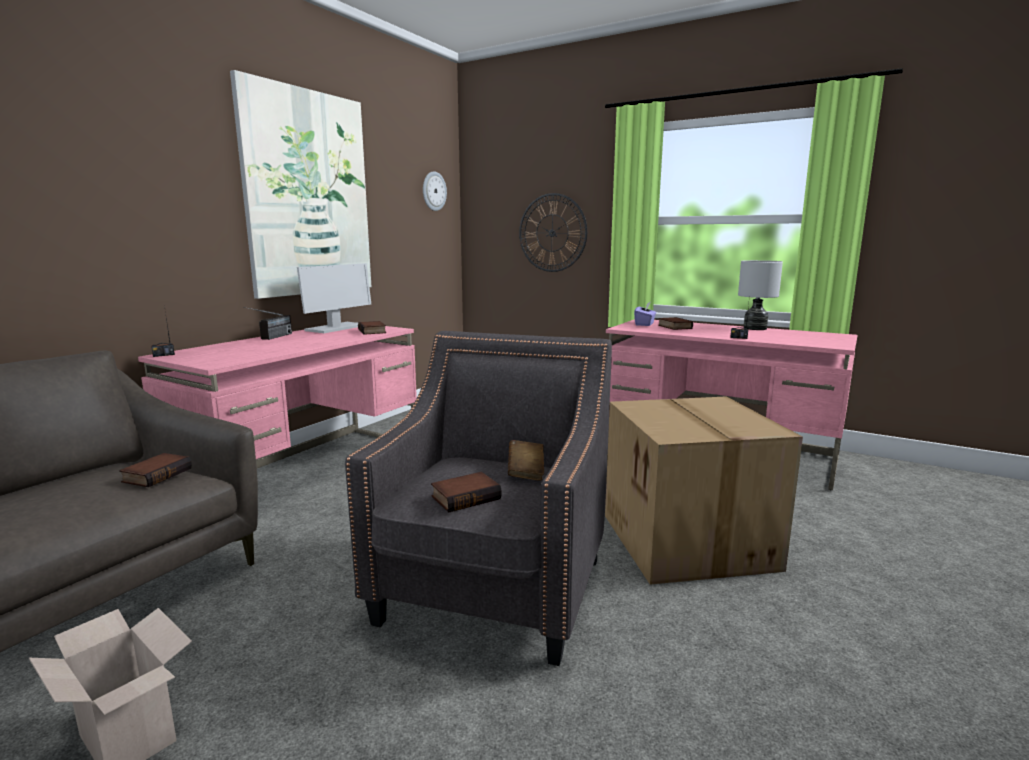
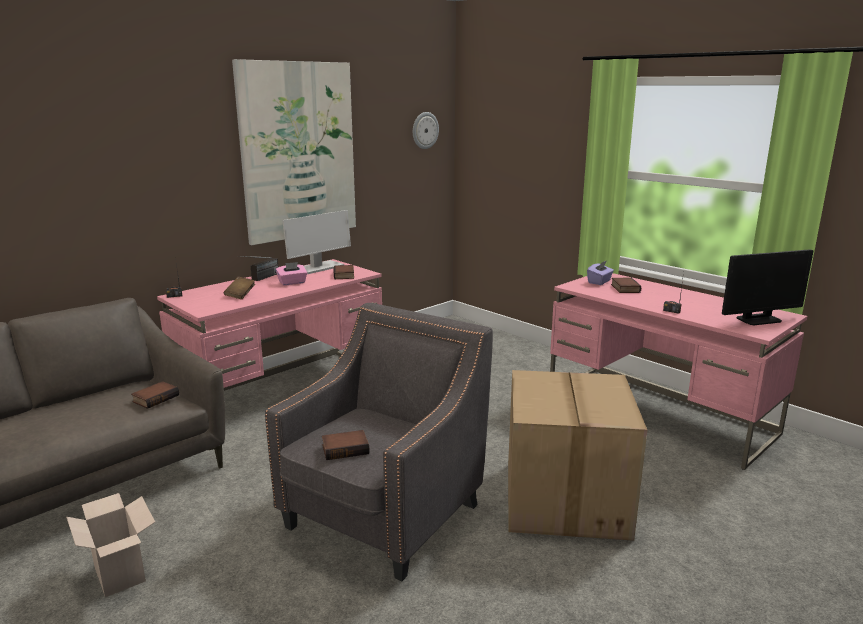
camera: 15 degrees right, 5 degrees up
(314, 339) = (292, 283): none -> pink tissue box
(526, 472) = (404, 431): brown book -> brown book (240, 295)
(552, 233) = (534, 175): wall clock -> none
(755, 328) = (706, 297): grey table lamp -> none
(822, 338) = (758, 319): none -> monitor

